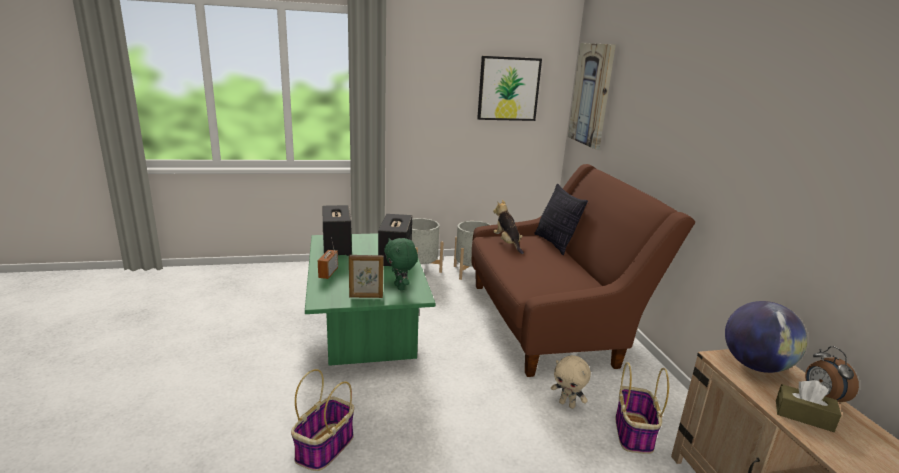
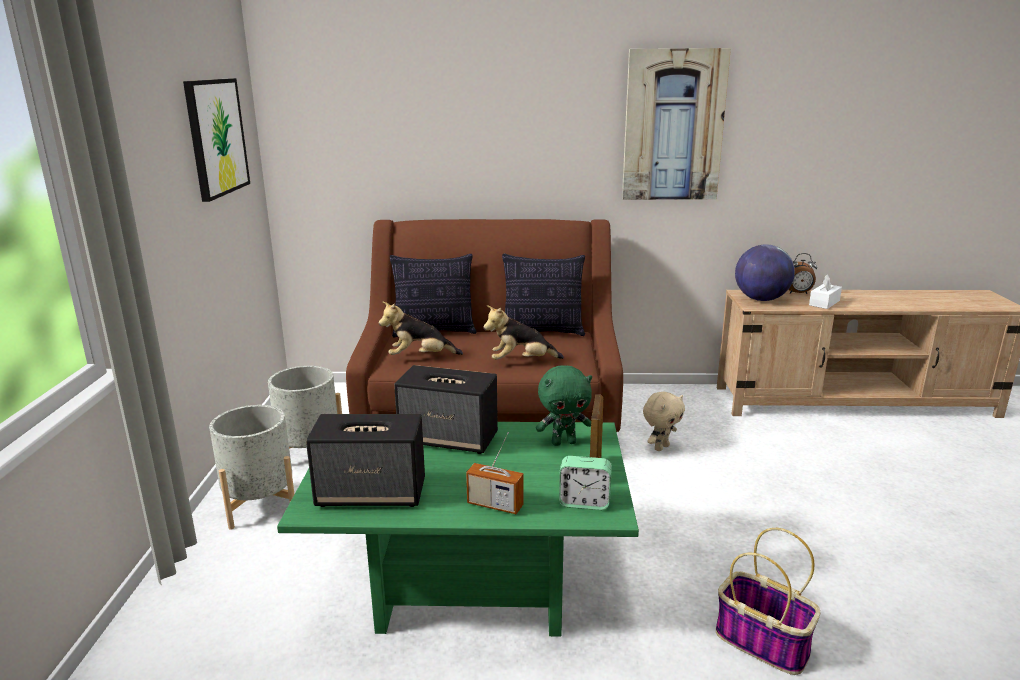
camera: 75 degrees left, 0 degrees up
(331, 294) = (584, 502): none -> alarm clock
(524, 272) = (521, 362): none -> plush toy
(590, 277) = (543, 332): none -> pillow
(591, 95) = (328, 124): picture -> picture (673, 126)
(634, 433) = (704, 424): basket -> none
(803, 416) = (824, 303): brown tissue box -> white tissue box

